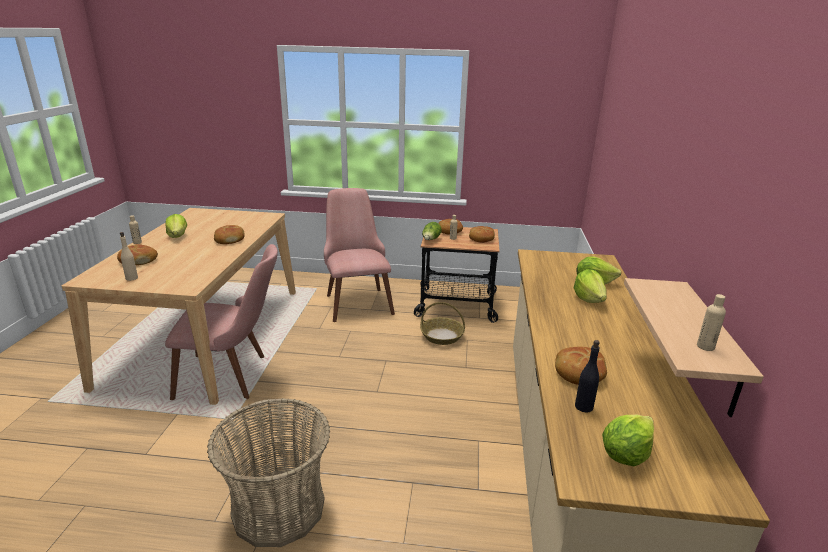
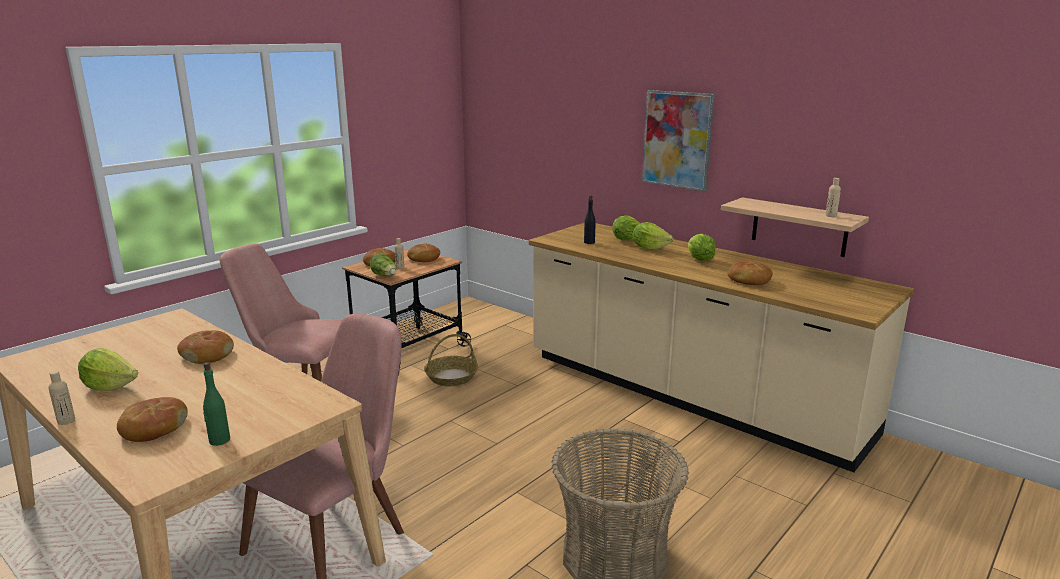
camera: 55 degrees left, 5 degrees down
(131, 278) = (219, 440): beige bottle -> green bottle
(584, 406) = (789, 291): black bottle -> black bottle (589, 242)
(625, 454) = (845, 296): lettuce -> lettuce (699, 259)
(669, 190) = (677, 139): none -> picture

